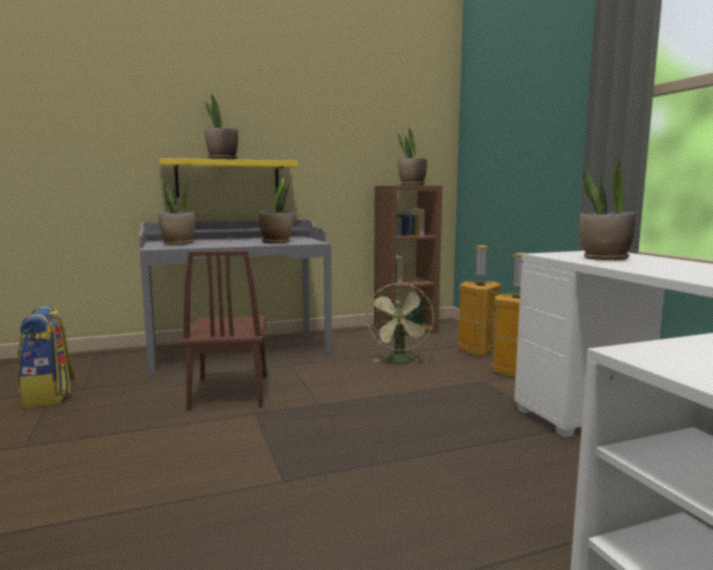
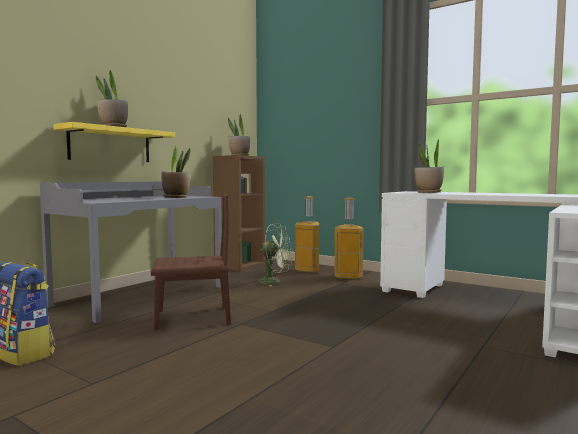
camera: 35 degrees left, 5 degrees down
(178, 243) = (96, 200): potted plant -> none
(229, 391) = (193, 317): brown chair -> brown chair turned 60 degrees counterclockwise
(400, 361) = (274, 282): green fan -> green fan turned 45 degrees counterclockwise

